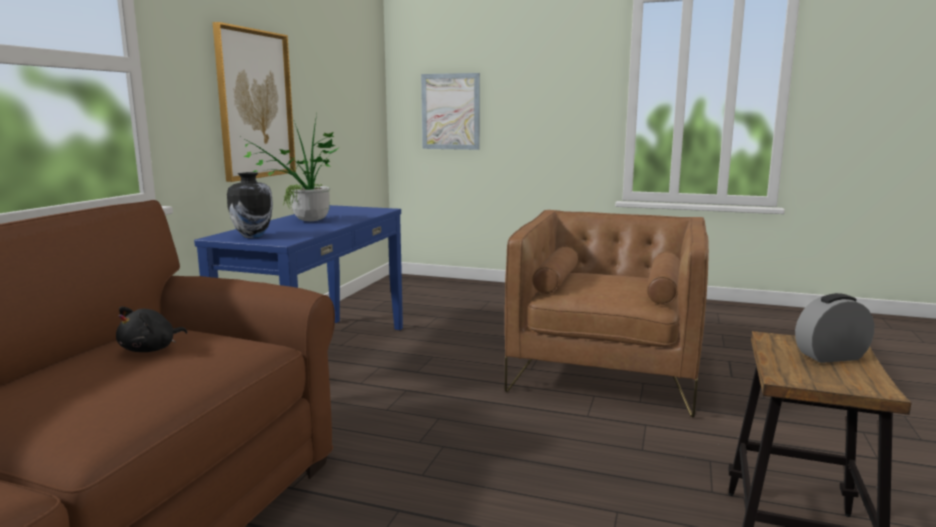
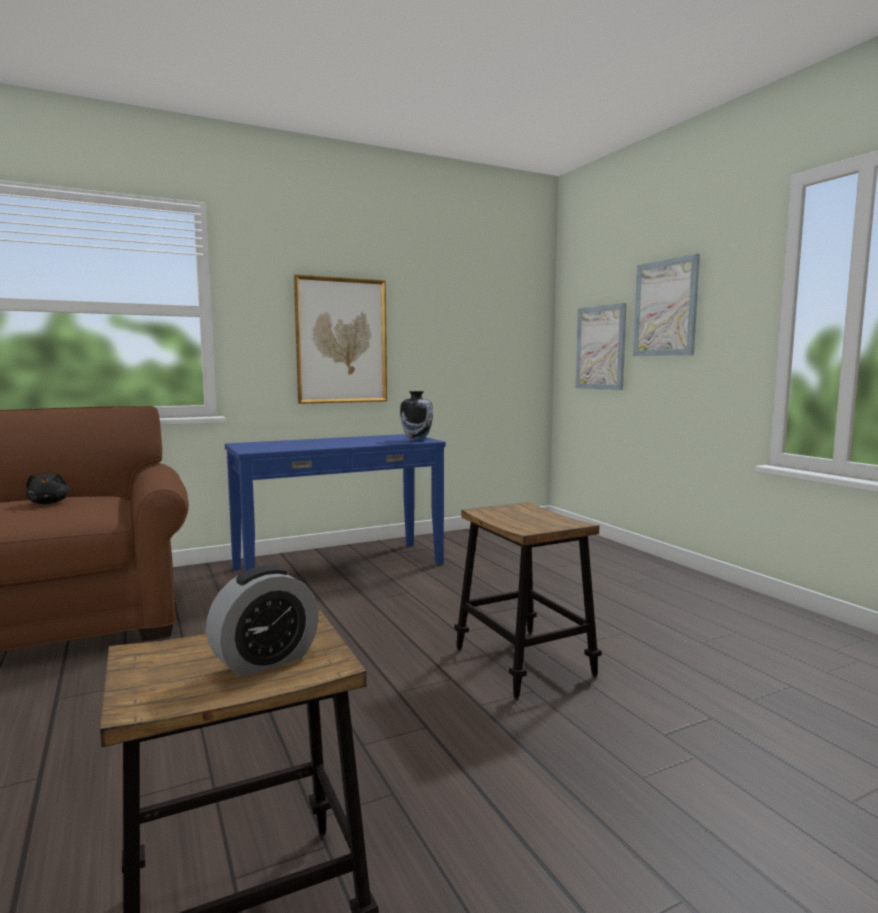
camera: 45 degrees right, 5 degrees down
(151, 349) = (49, 503): black plush toy -> black plush toy turned 105 degrees counterclockwise
(252, 236) = (256, 445): vase -> vase (416, 440)
(305, 222) = (331, 441): potted plant -> none
(523, 81) = (665, 308): none -> picture
(606, 370) = (524, 662): brown armchair -> stool
(830, 356) = (265, 660): alarm clock -> alarm clock turned 105 degrees clockwise

